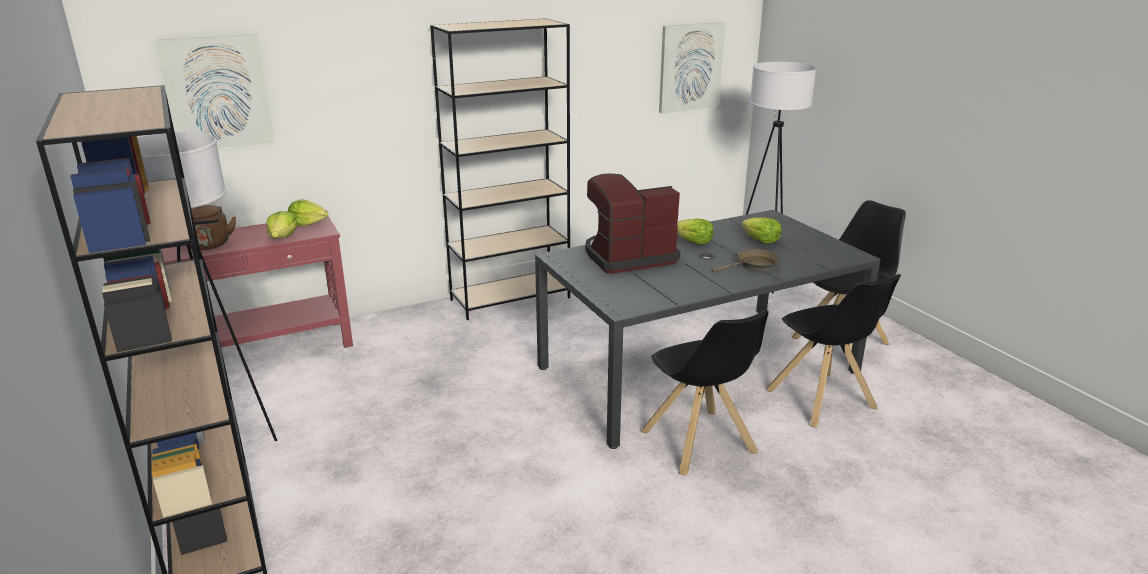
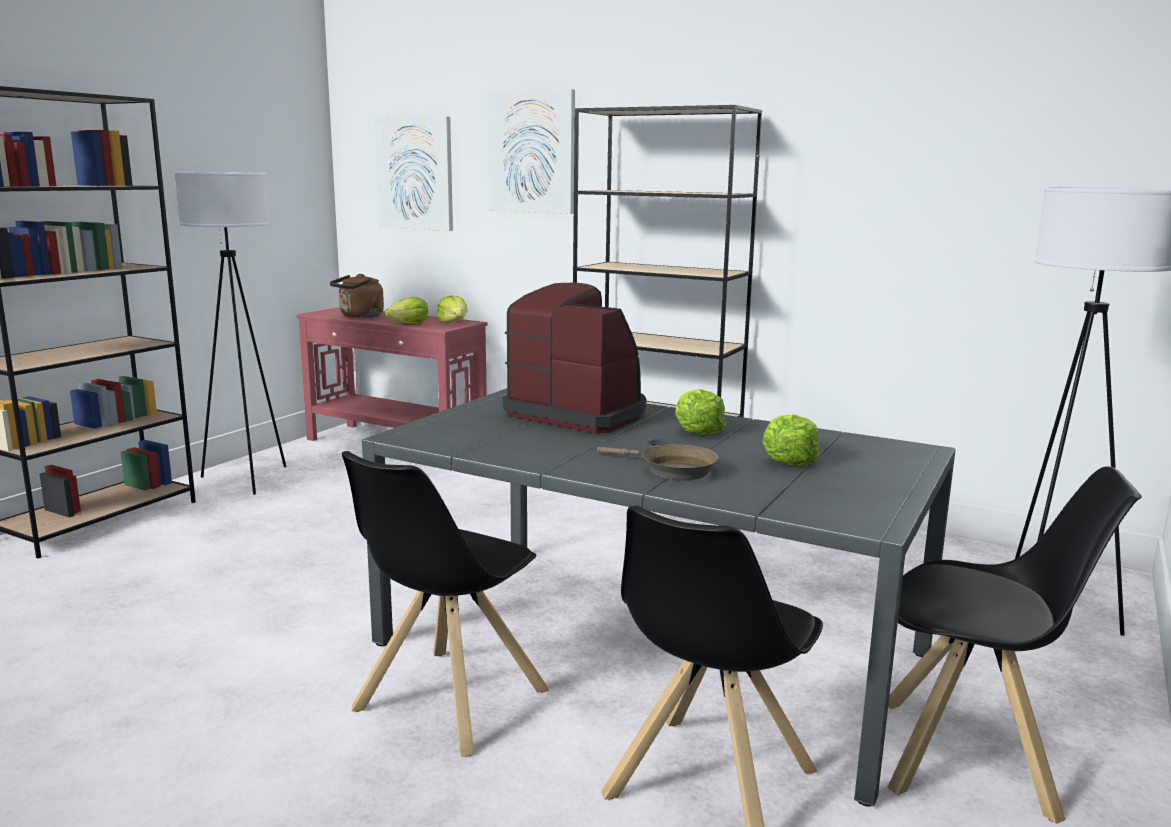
camera: 55 degrees right, 10 degrees down
(690, 67) = (1038, 209): picture -> picture (532, 152)

